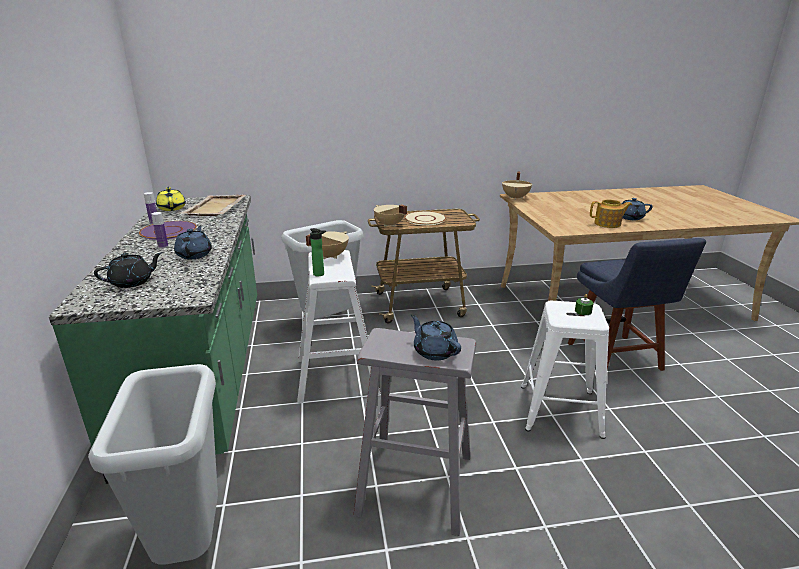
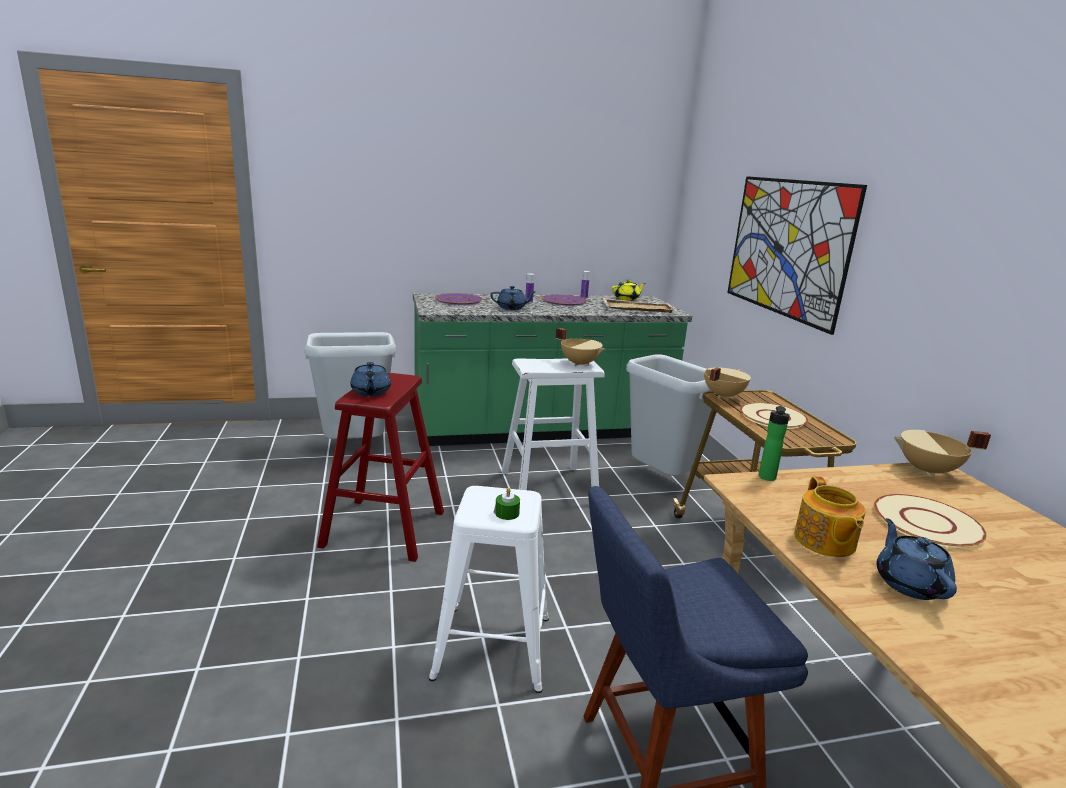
camera: 85 degrees right, 5 degrees down
(132, 282) = (459, 300): black teapot -> purple plate
(320, 274) = (531, 361): bottle -> bottle (767, 478)
(340, 114) = (786, 247): none -> picture
(416, 483) = (384, 529): grey stool -> red stool
(434, 351) = (370, 392): blue teapot -> blue teapot turned 120 degrees clockwise
(572, 207) = (927, 522): none -> beige plate

